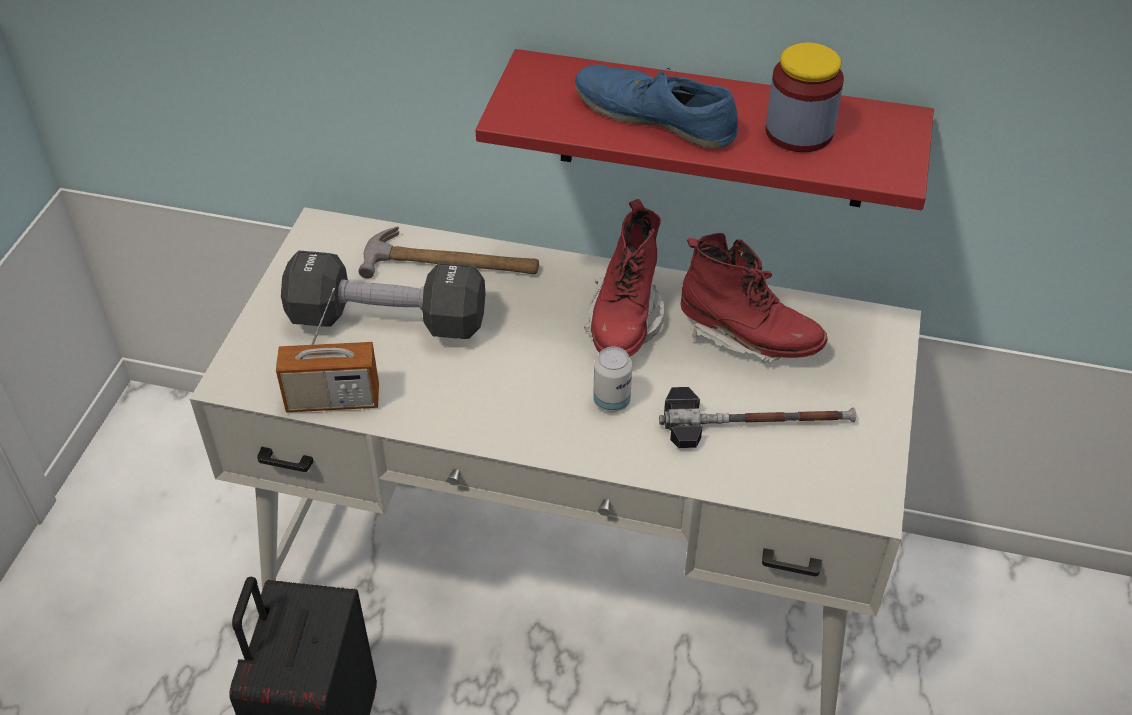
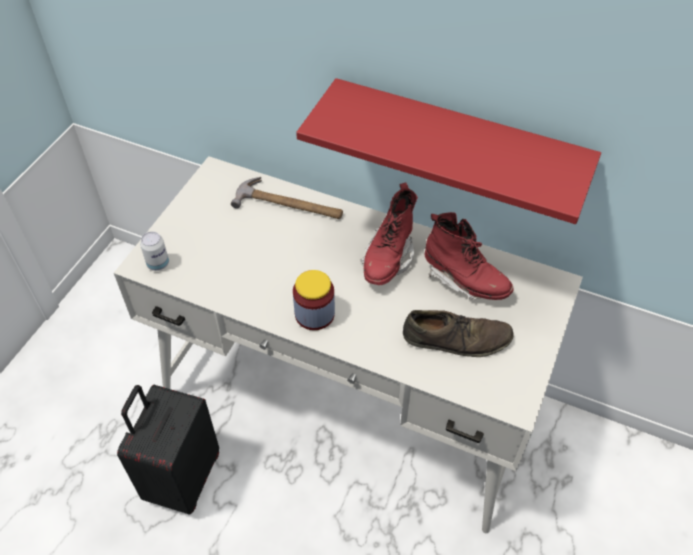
camera: 10 degrees right, 5 degrees up
(333, 400) = (197, 286): radio -> none
(387, 320) = (242, 238): black dumbbell -> none
(611, 401) = (368, 311): can -> can (158, 264)
(655, 116) = (413, 136): blue shoe -> none
(756, 422) = (456, 338): hammer -> brown shoe
(799, 132) = (505, 159): jar -> jar (314, 314)

